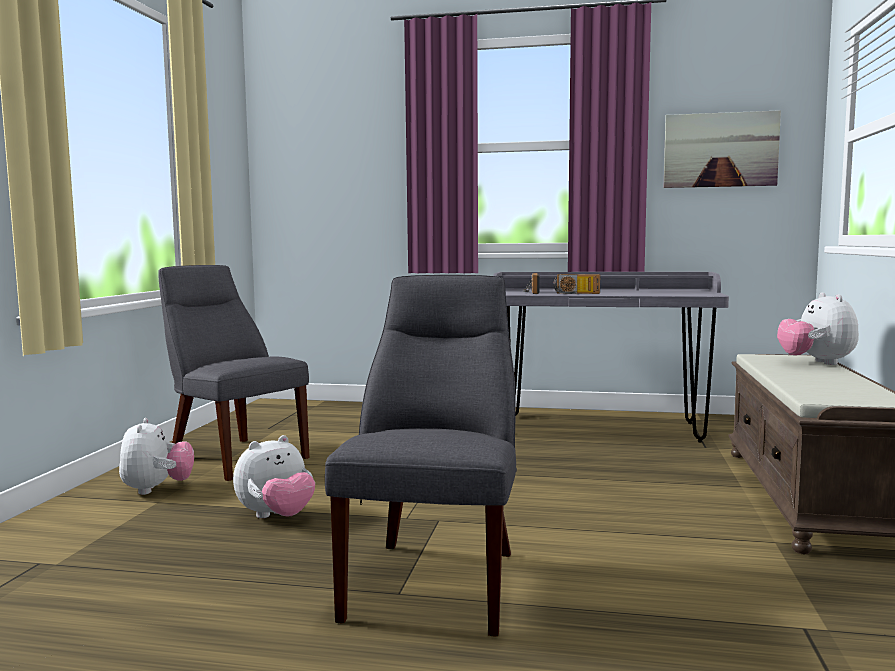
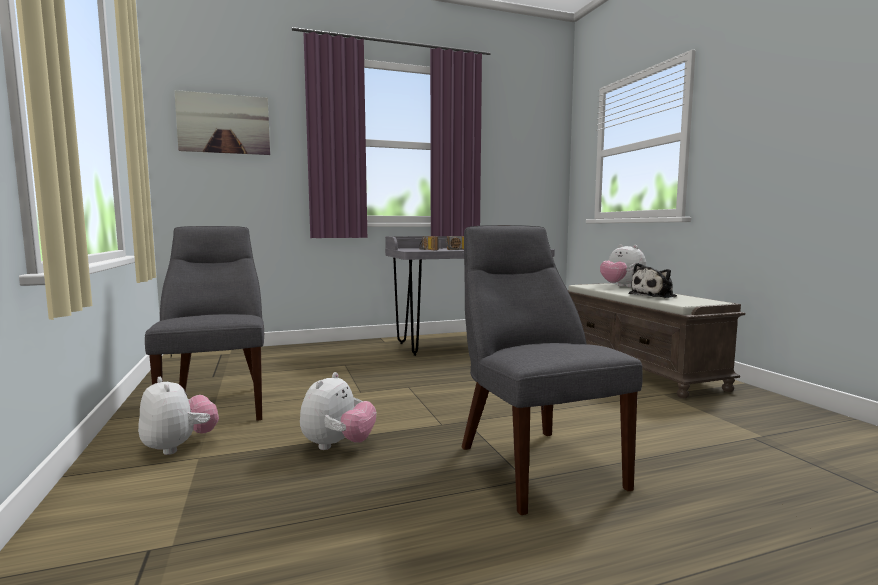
camera: 30 degrees left, 0 degrees up
(234, 457) = (217, 404): grey chair -> grey chair turned 60 degrees clockwise
(720, 150) = (517, 157): picture -> picture (224, 124)
(816, 382) = (654, 296): none -> plush toy

